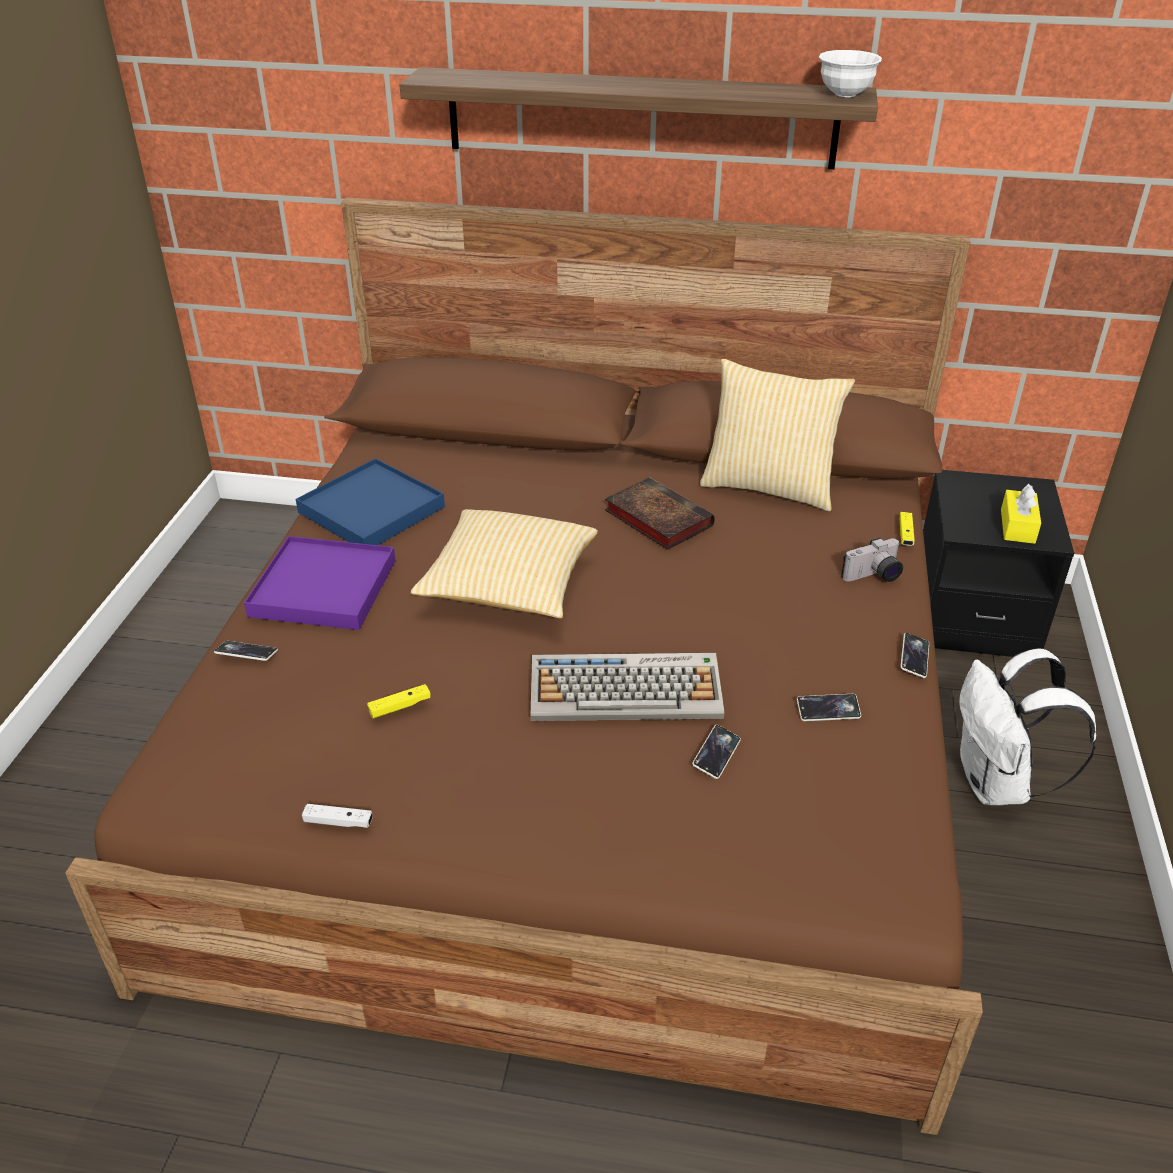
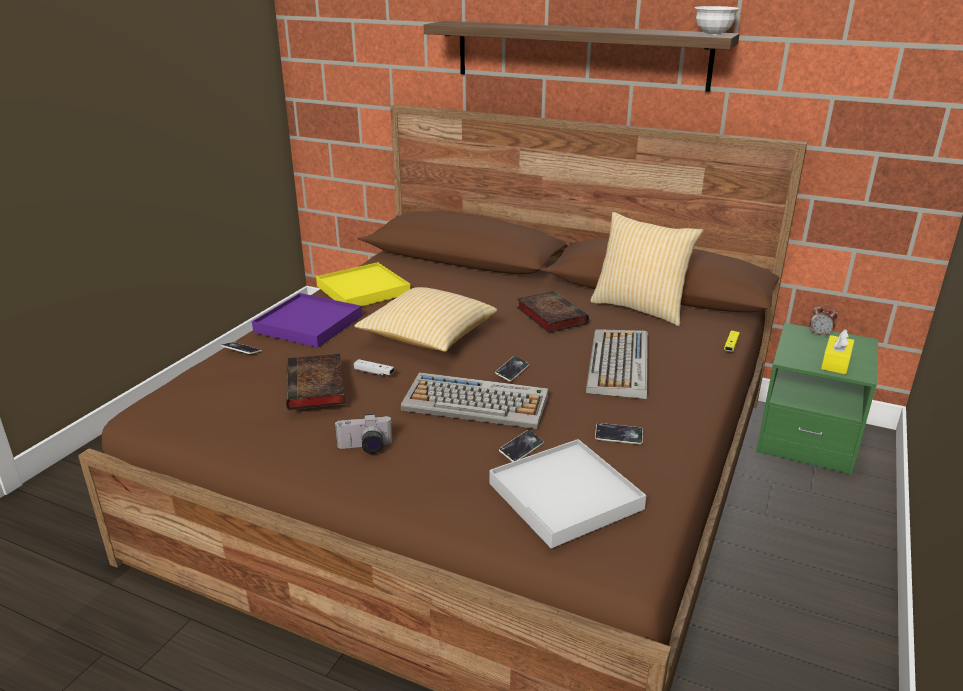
camera: 15 degrees right, 10 degrees down
(338, 822) = (242, 444): white game controller -> white game controller (374, 372)
(372, 509) = (363, 290): blue tray -> yellow tray
(400, 706) = (316, 387): yellow game controller -> book
(782, 591) = (619, 365): none -> keyboard
(804, 820) = (565, 496): none -> white tray
(874, 576) = (694, 365): camera -> camera (365, 448)
(914, 658) = (702, 416): phone -> phone (512, 371)
(973, 615) = (806, 438): black nightstand -> green nightstand
(984, 482) = (820, 334): none -> alarm clock
(997, 784) = (787, 551): white backpack -> none

